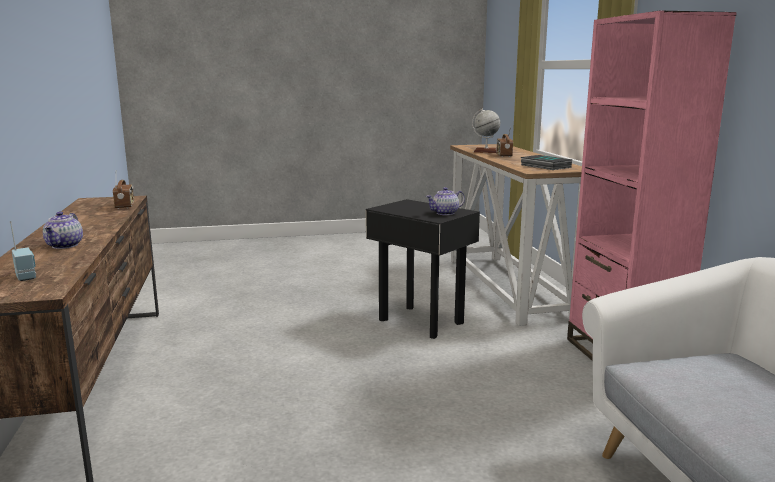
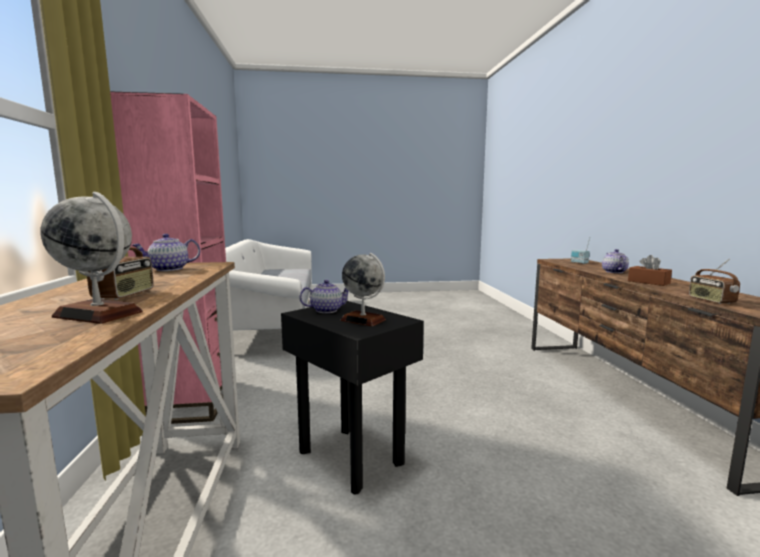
camera: 175 degrees left, 5 degrees down
(96, 225) = (648, 282): none -> brown tissue box
(410, 207) = (363, 320): none -> globe
(544, 166) = (169, 269): book -> teapot

